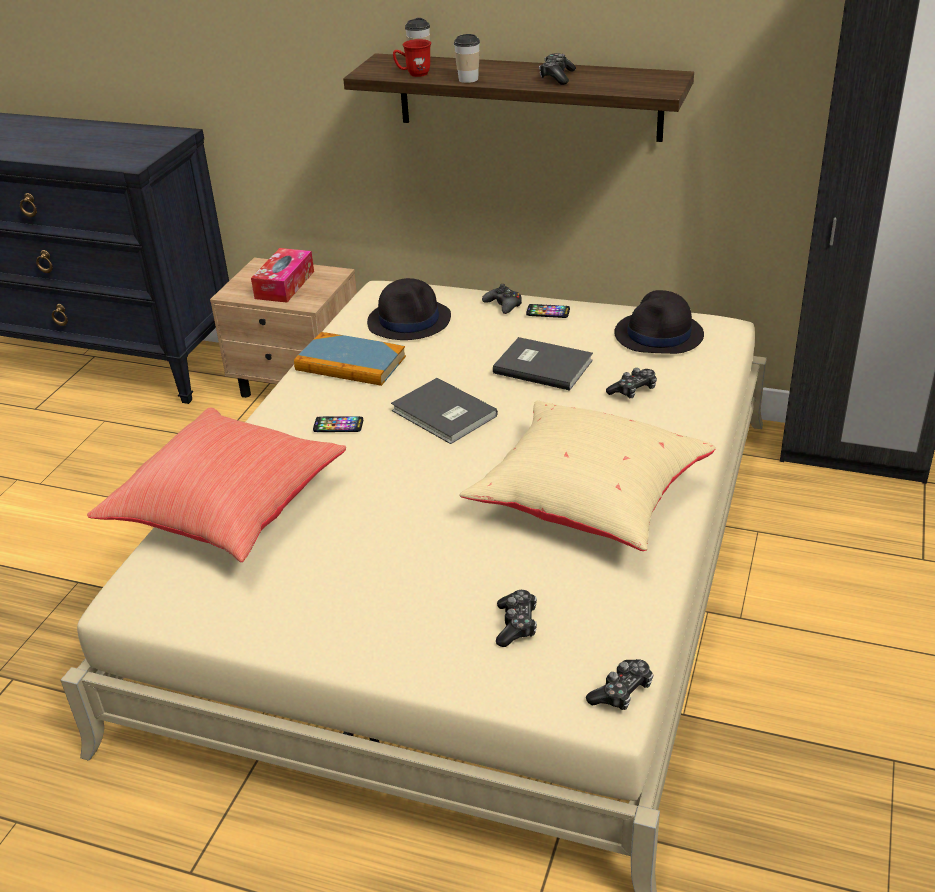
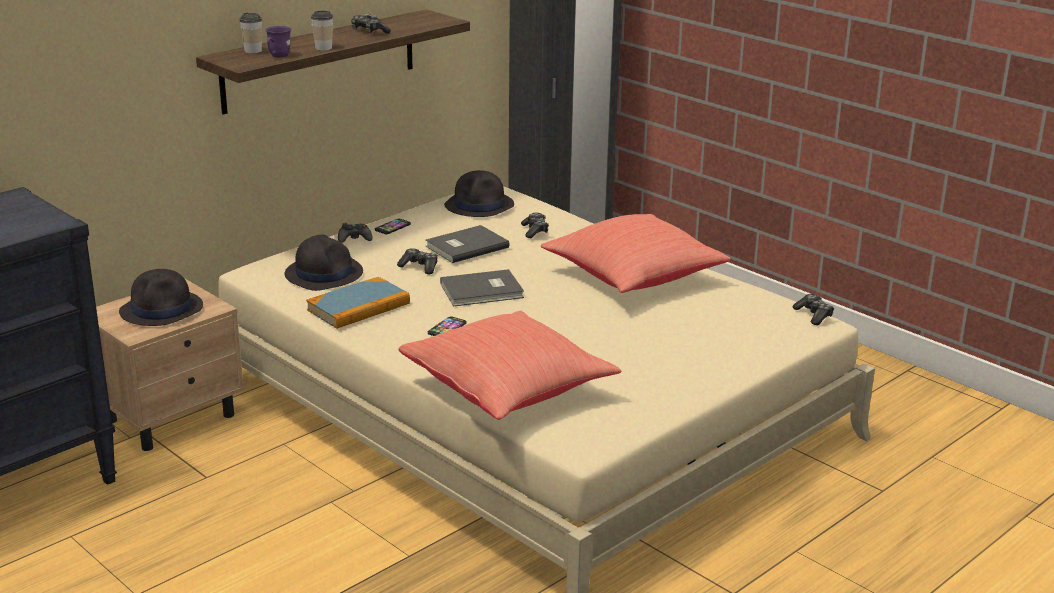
camera: 65 degrees left, 10 degrees down
(284, 285) = (162, 310): tissue box -> black hat
(413, 74) = (277, 56): red mug -> purple mug
(516, 625) = (733, 327): game controller -> game controller (419, 267)
(587, 503) = (635, 279): beige pillow -> red pillow

